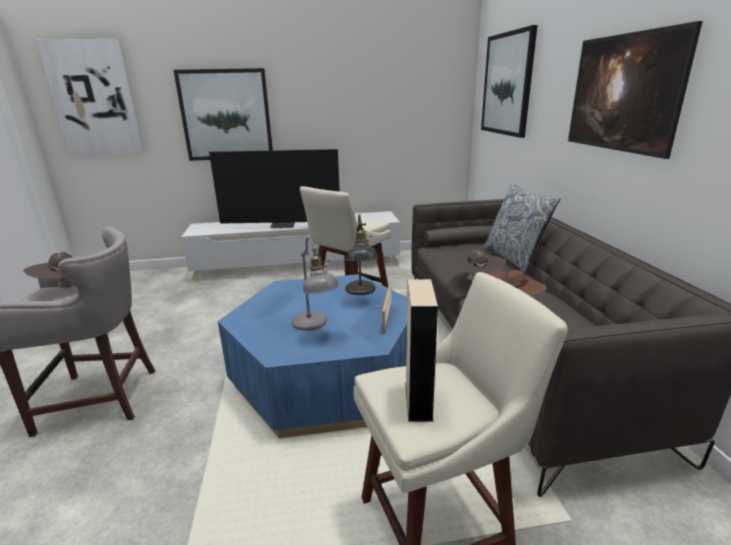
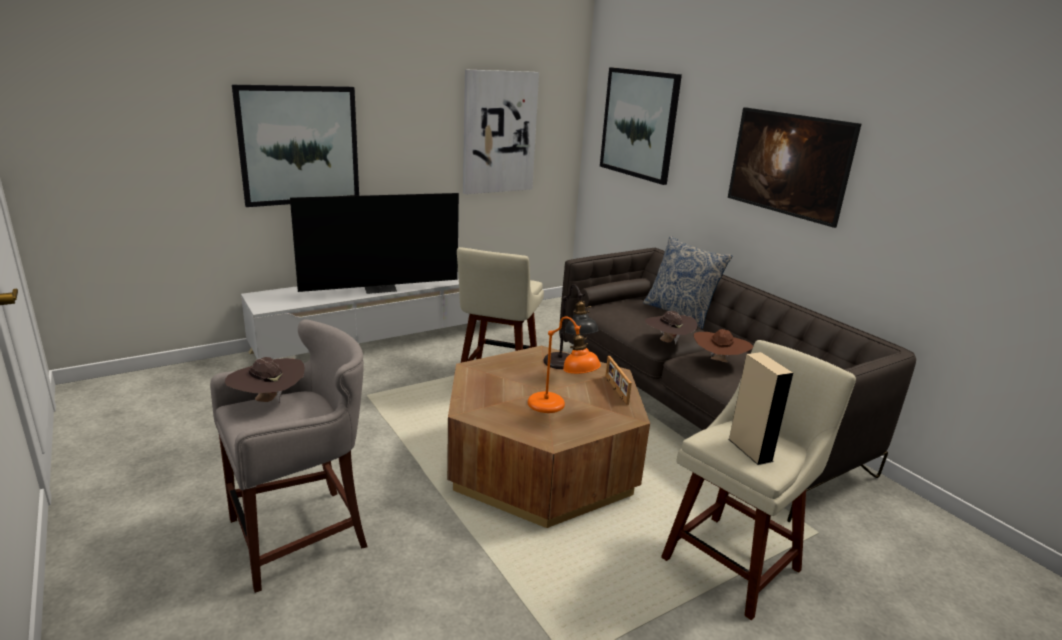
camera: 25 degrees left, 0 degrees up
(94, 99) = (106, 122): picture -> picture (499, 132)
(316, 328) = (560, 408): grey table lamp -> orange table lamp
(326, 377) = (541, 463): blue coffee table -> brown coffee table

